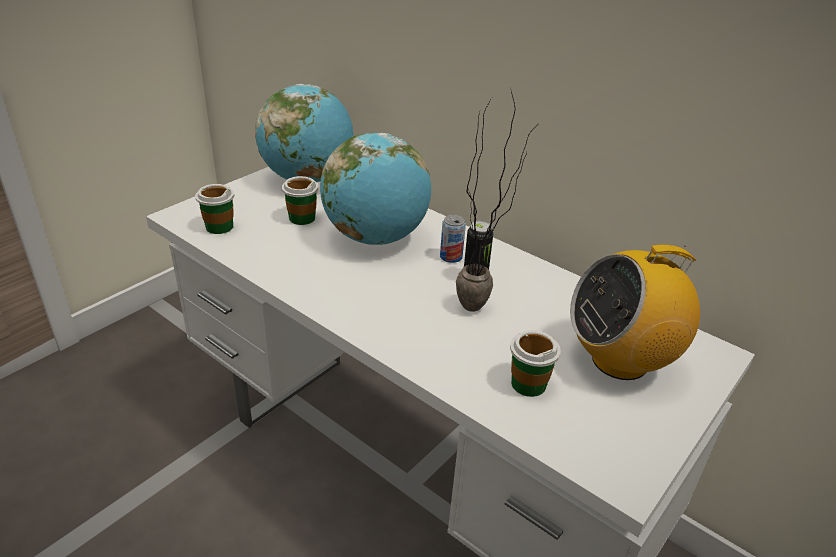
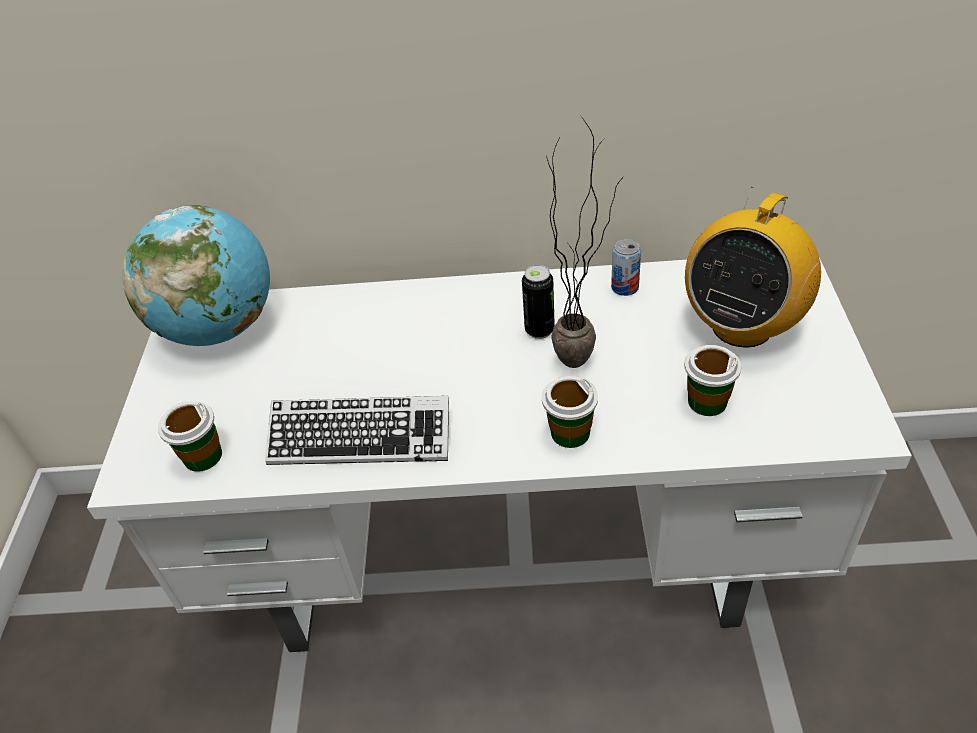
camera: 35 degrees left, 10 degrees up
(299, 266) = (360, 438): none -> keyboard
(302, 218) = (282, 380): cup -> cup (570, 433)
(376, 237) = (391, 350): globe -> none
(451, 257) = (489, 321): can -> can (625, 287)

